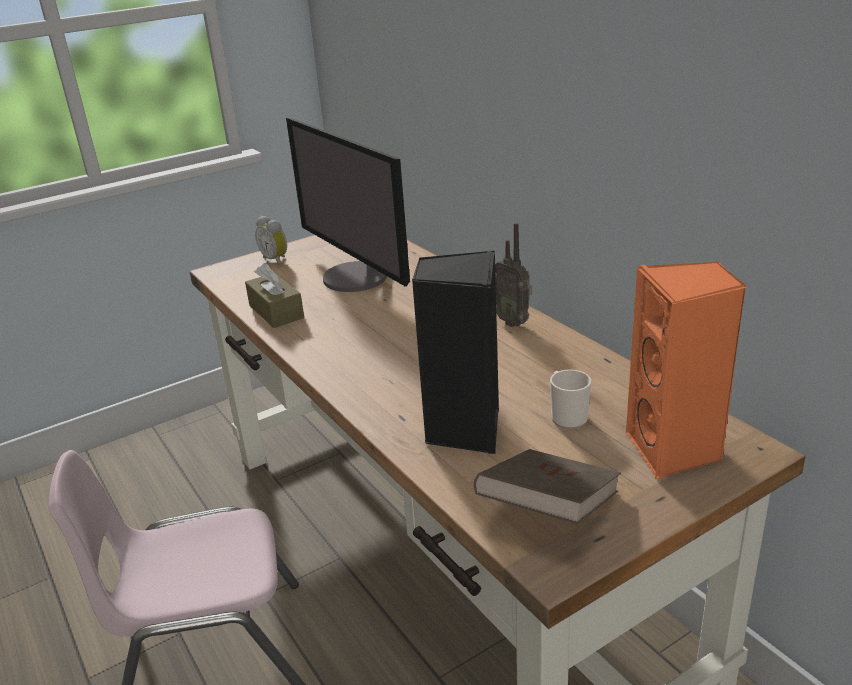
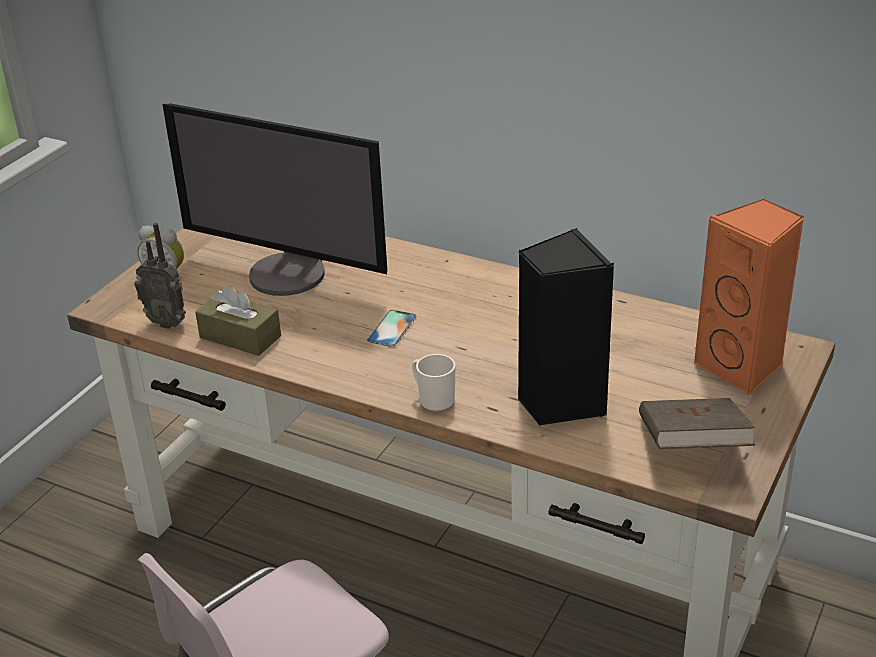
camera: 30 degrees left, 5 degrees up
(389, 333) = (392, 328): none -> phone
(513, 322) = (503, 284): radio -> radio (167, 322)
(566, 416) = (634, 364): mug -> mug (433, 400)

